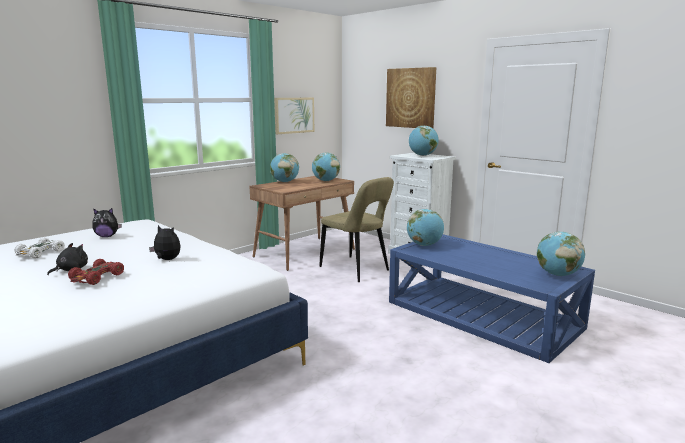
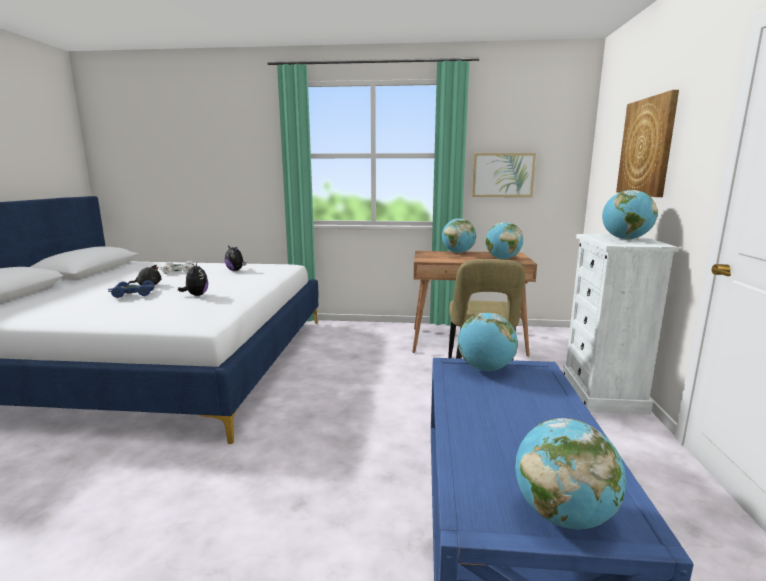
camera: 50 degrees right, 0 degrees up
(97, 278) = (133, 294): red toy car -> blue toy car

